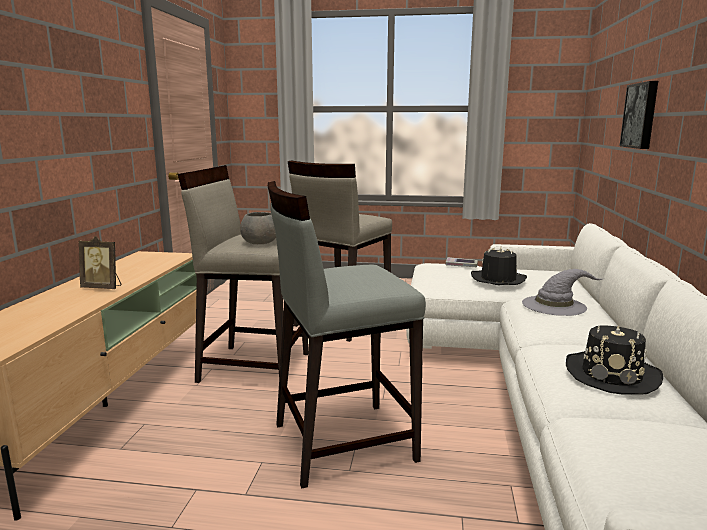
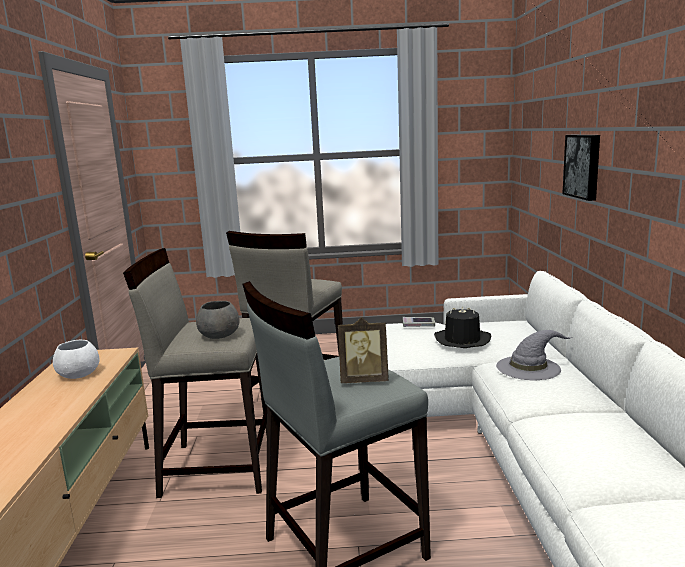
camera: 10 degrees left, 0 degrees up
(103, 288) = (48, 413): picture frame -> picture frame (364, 380)
(140, 266) = (79, 374): none -> white bowl
(612, 374) = (613, 448): black hat -> none

